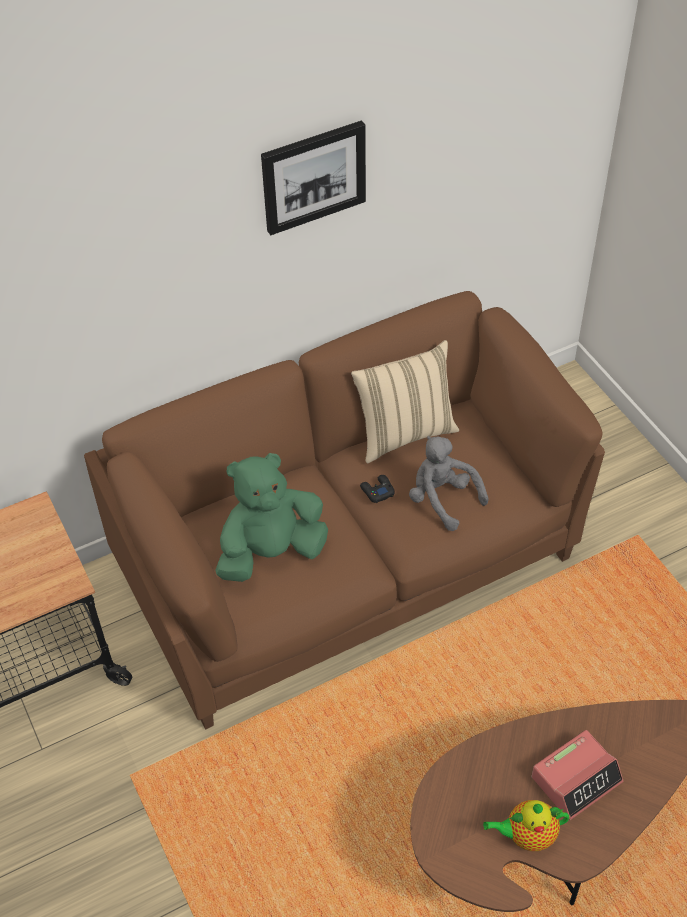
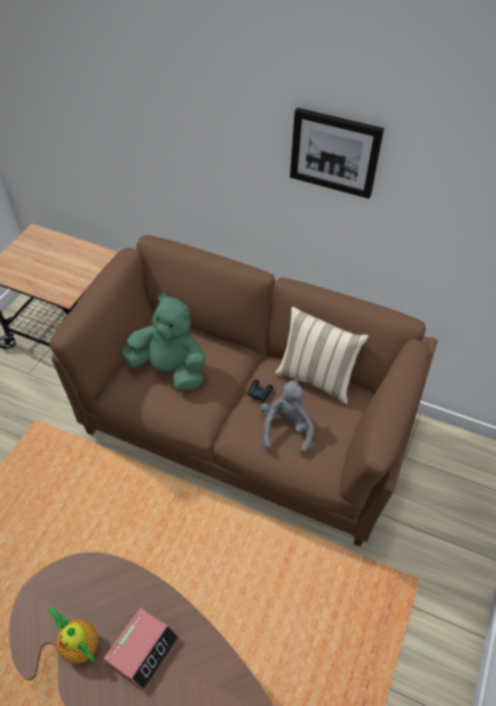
camera: 50 degrees right, 0 degrees up
(576, 779) = (143, 650): alarm clock -> alarm clock turned 75 degrees counterclockwise

